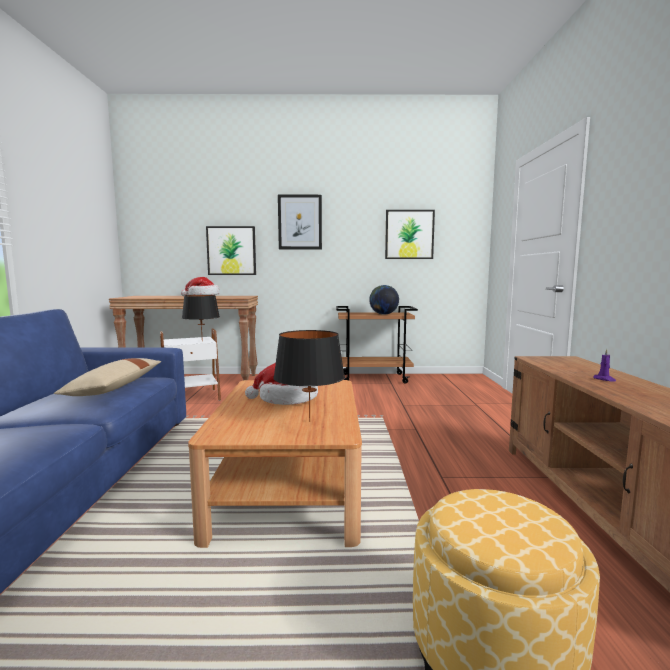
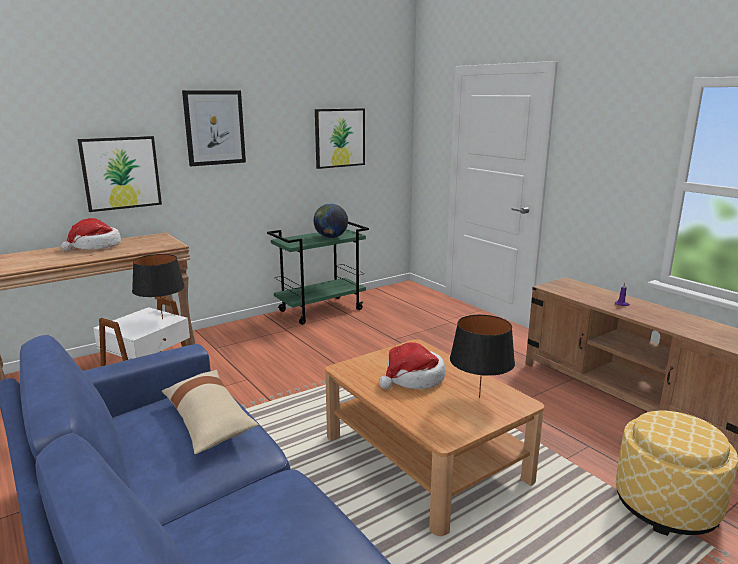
camera: 35 degrees left, 10 degrees up
(374, 378) = (321, 310): brown cart -> green cart

